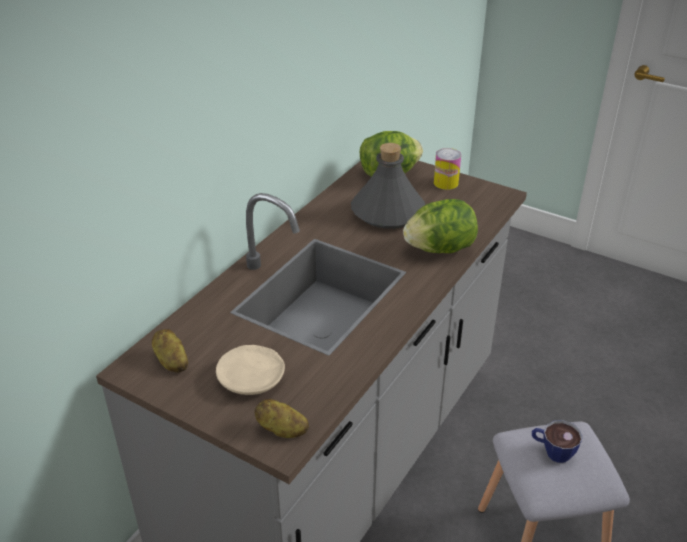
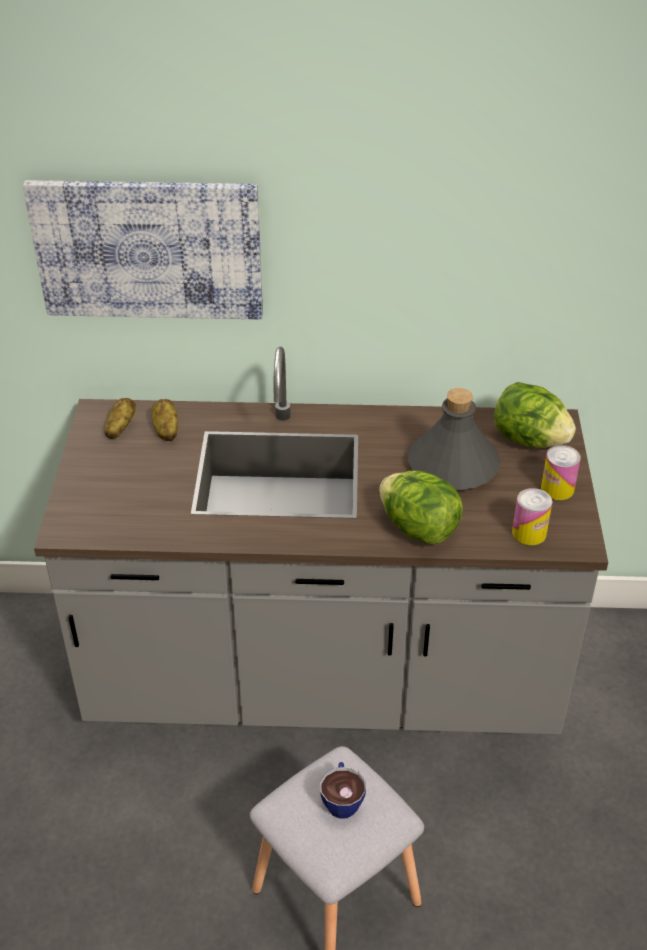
camera: 60 degrees right, 5 degrees up
(124, 167) = (148, 249): none -> picture
(252, 378) = (130, 480): beige plate -> none
(281, 430) = (81, 523): potato -> potato (165, 430)
(479, 208) = (529, 533): none -> can

